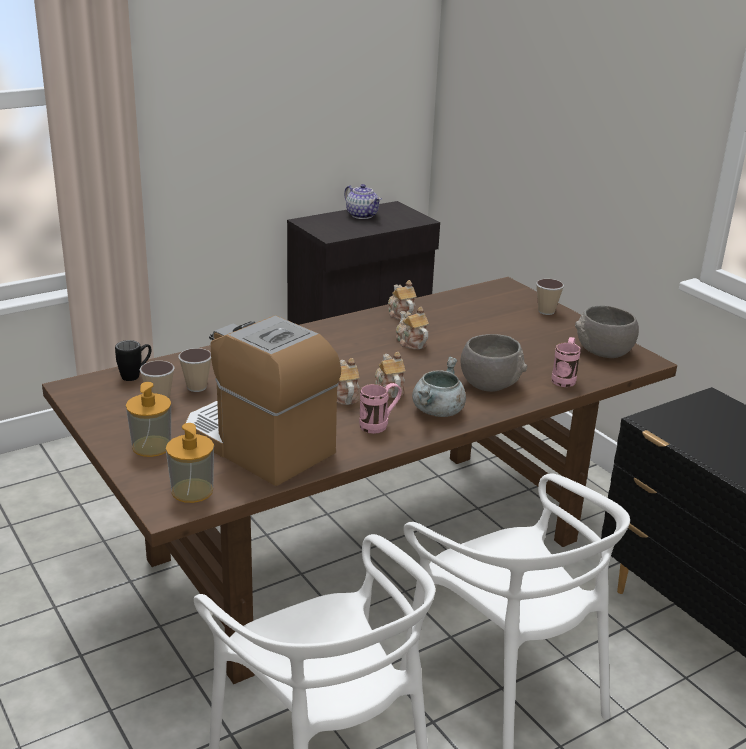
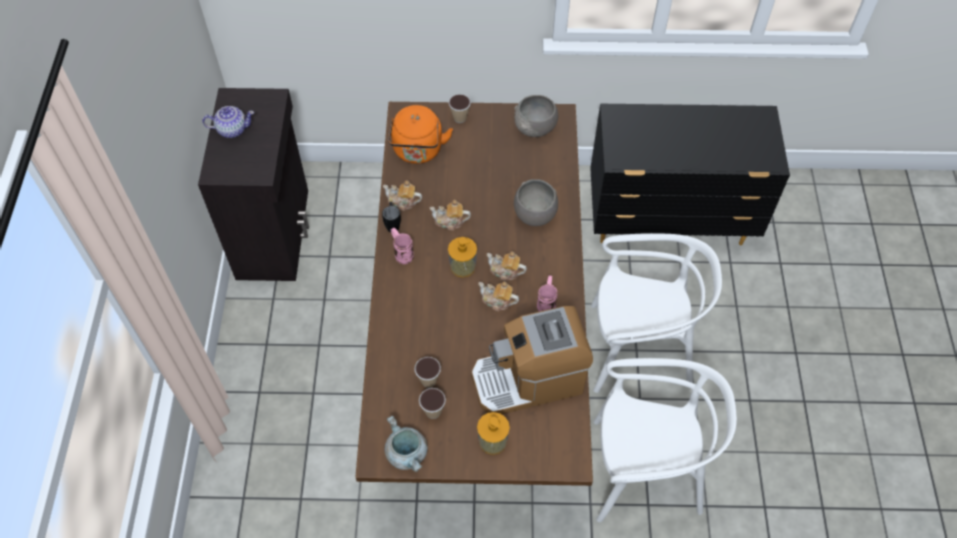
camera: 55 degrees left, 30 degrees up
(136, 375) = (384, 411): black mug -> black mug (392, 224)
(192, 490) = (560, 440): soap dispenser -> soap dispenser (462, 266)
(438, 411) = (550, 262): grey cooking pot -> grey cooking pot (408, 454)
(472, 304) = (418, 151): none -> orange kettle
(565, 378) = (554, 171): pink mug -> pink mug (401, 253)

